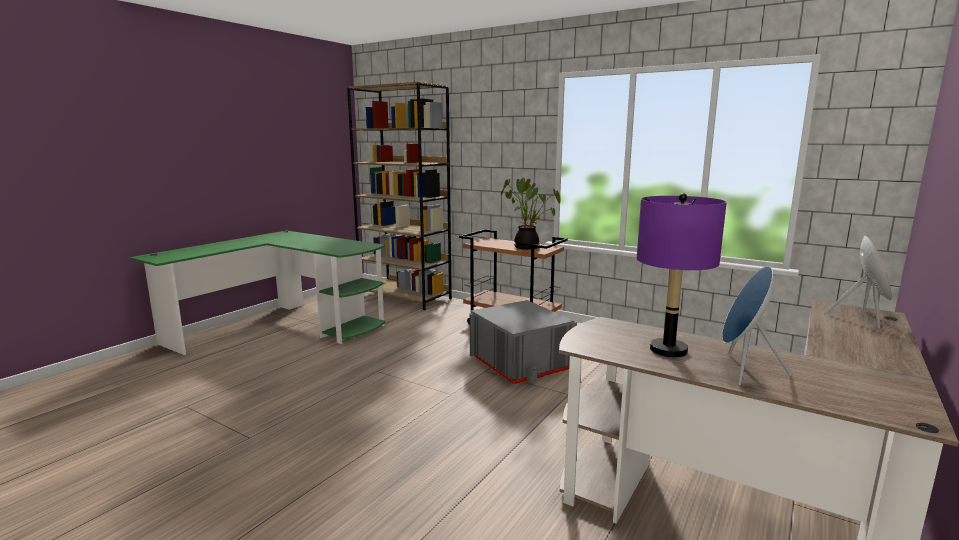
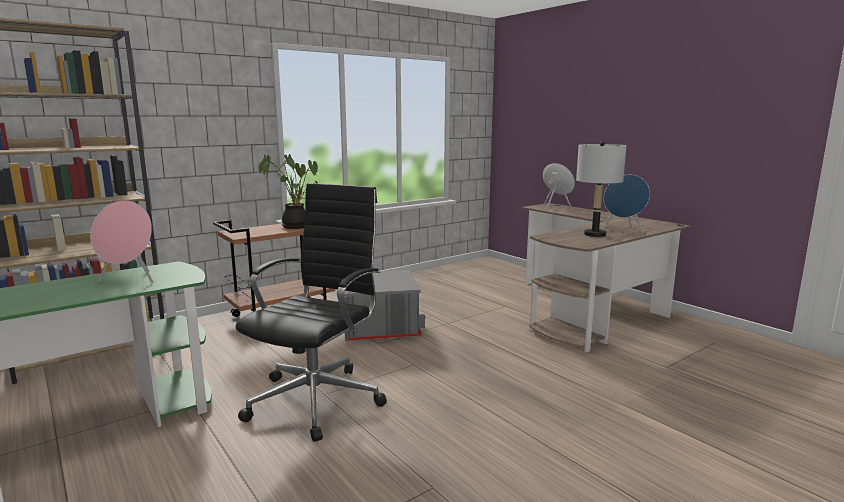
camera: 70 degrees left, 0 degrees up
(336, 245) = (130, 280): none -> pink speaker
(369, 370) = (318, 399): none -> black office chair
(668, 350) = (594, 234): purple table lamp -> grey table lamp

